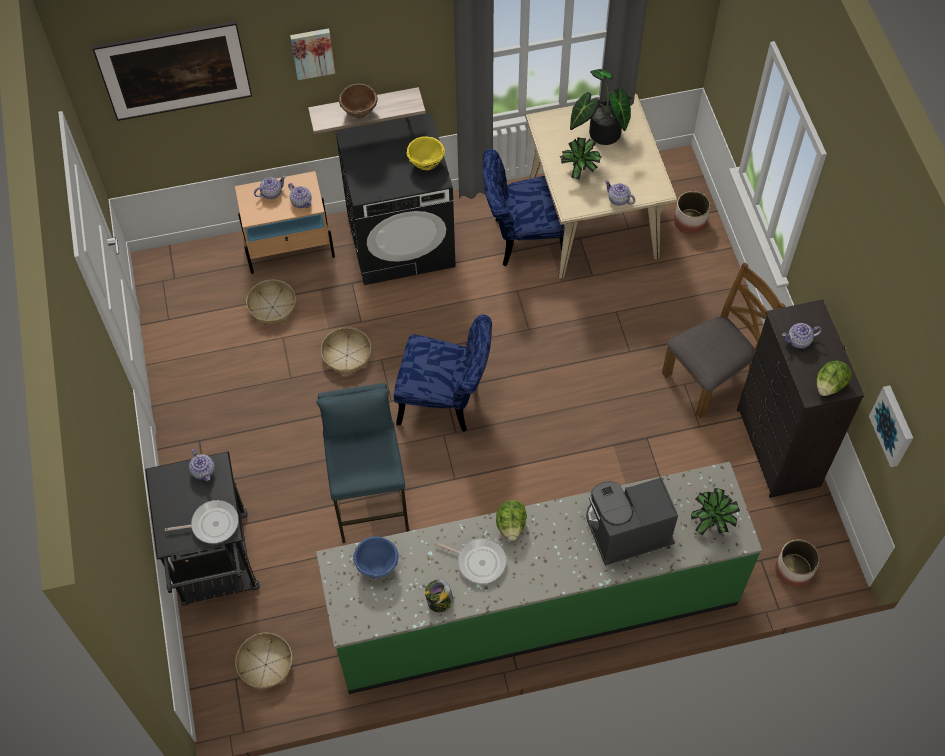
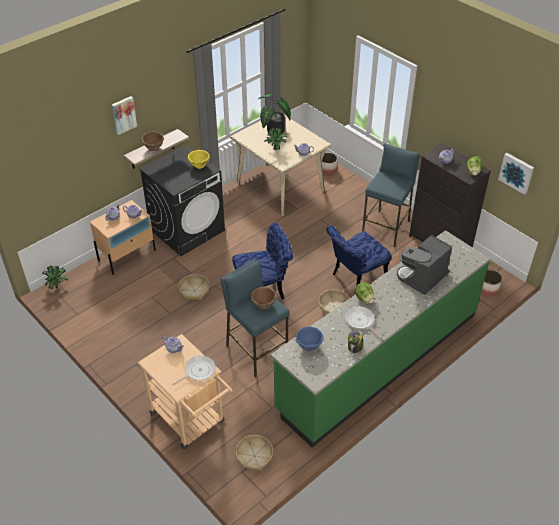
camera: 30 degrees left, 15 degrees down
(179, 88) = (55, 155): picture -> none
(217, 567) = (191, 421): black cart -> beige cart
(272, 307) = (136, 285): basket -> basket (334, 306)
(371, 457) = (263, 305): none -> brown bowl
(478, 561) = (360, 321): frying pan -> frying pan turned 120 degrees counterclockwise
(523, 239) = (251, 206): blue chair -> blue chair (355, 278)
(710, 377) = (386, 228): brown chair -> blue stool
(711, 522) = (458, 257): potted plant -> potted plant (57, 286)

